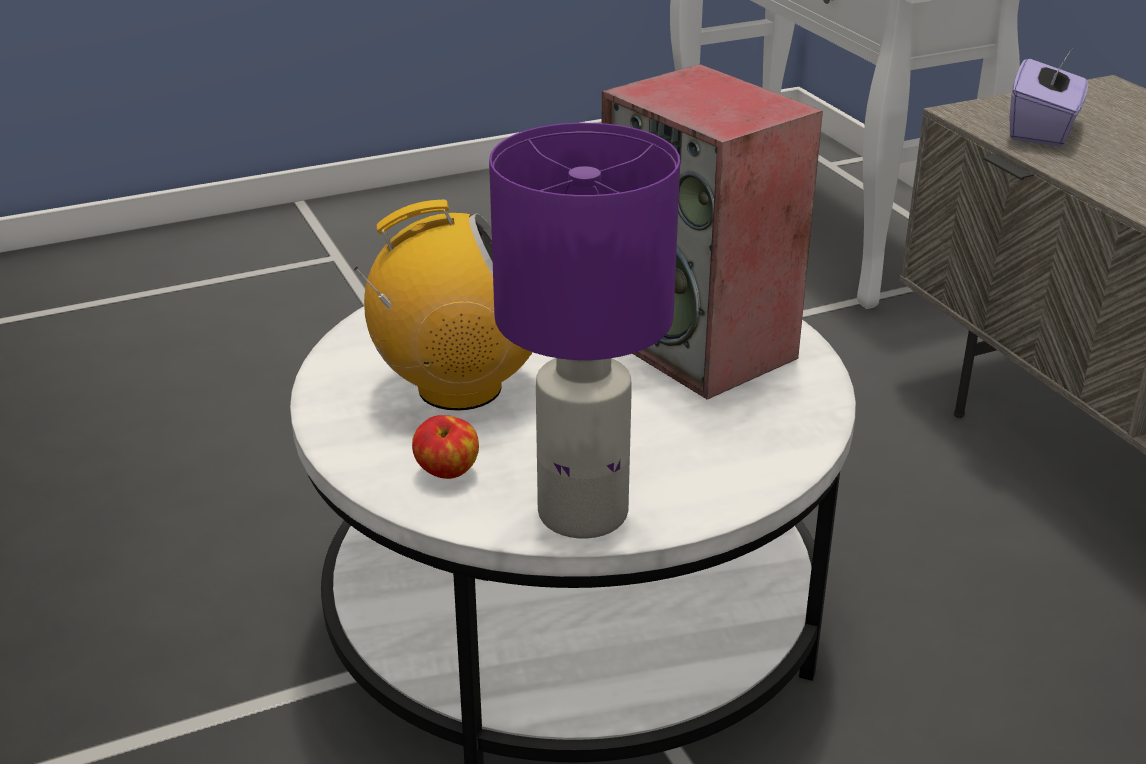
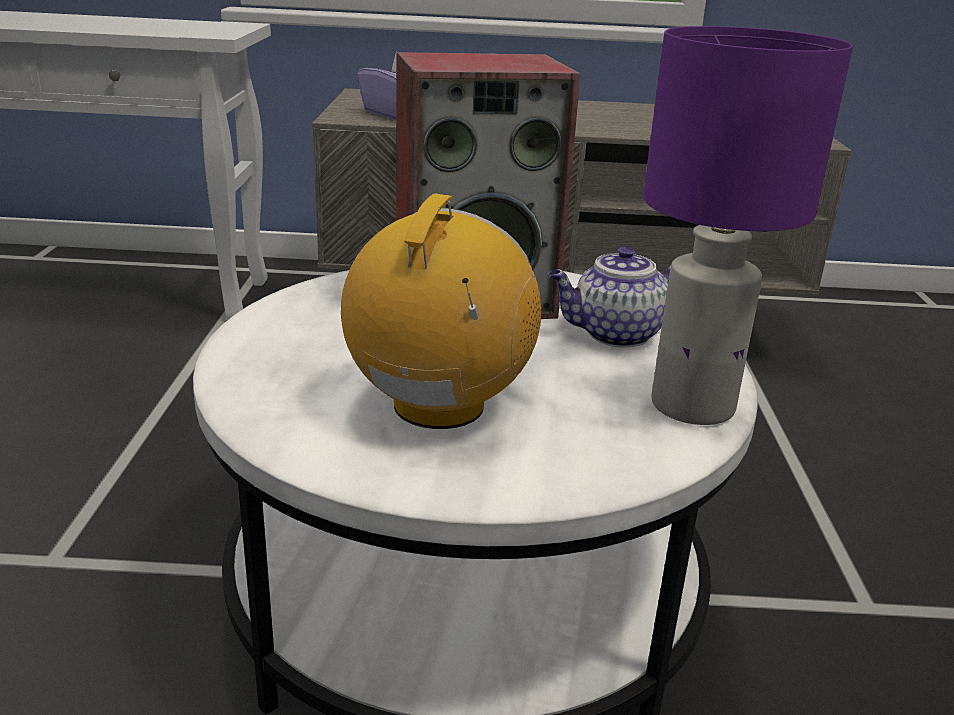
camera: 65 degrees left, 5 degrees down
(447, 473) = (587, 449): apple -> none
(704, 439) = (615, 335): none -> teapot

